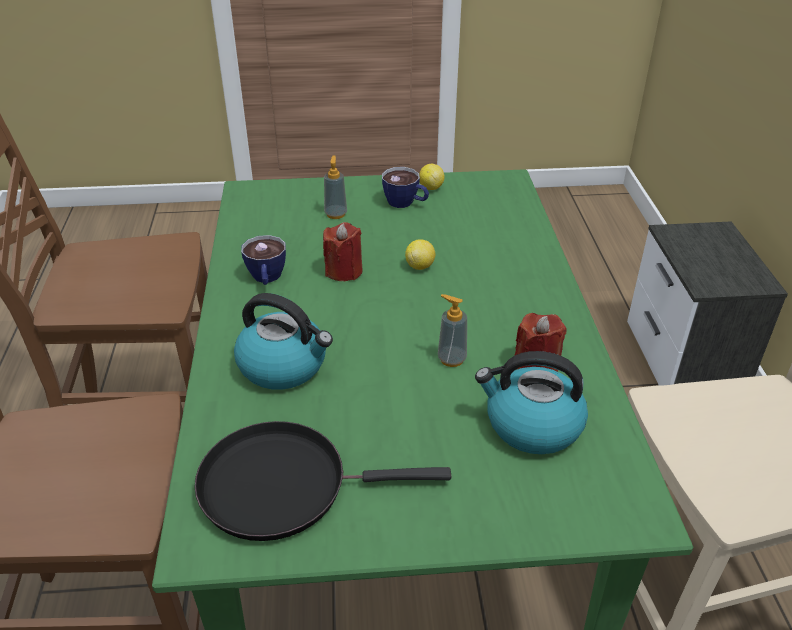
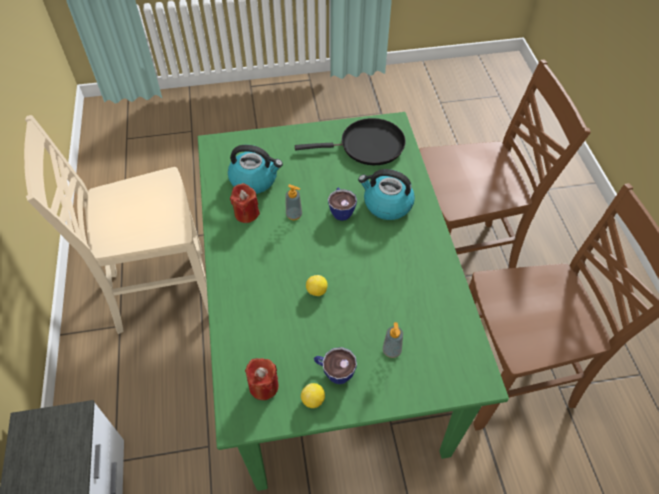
camera: 175 degrees right, 15 degrees up
(266, 279) = (421, 270): cup -> cup (341, 210)
(344, 271) = (370, 282): red candle -> red candle (263, 386)

